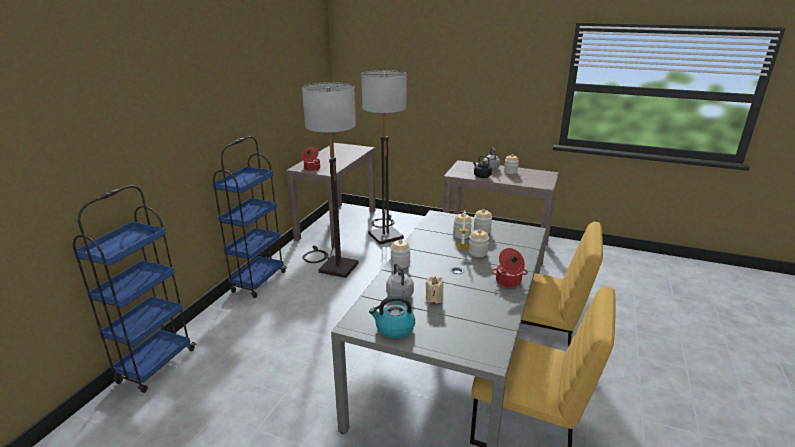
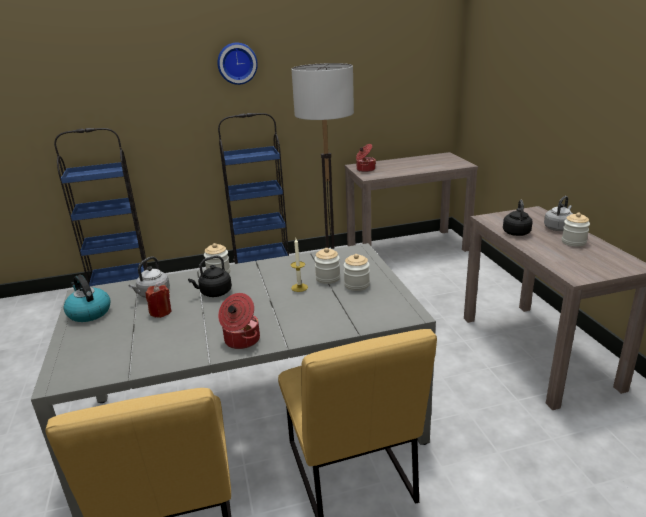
camera: 55 degrees right, 0 degrees up
(212, 92) = (237, 63): none -> wall clock
(385, 233) = (435, 275): floor lamp -> none
(431, 273) = (214, 293): none -> black kettle
(434, 299) = (160, 312): beige candle -> red candle
(478, 253) = (294, 300): jar -> none

